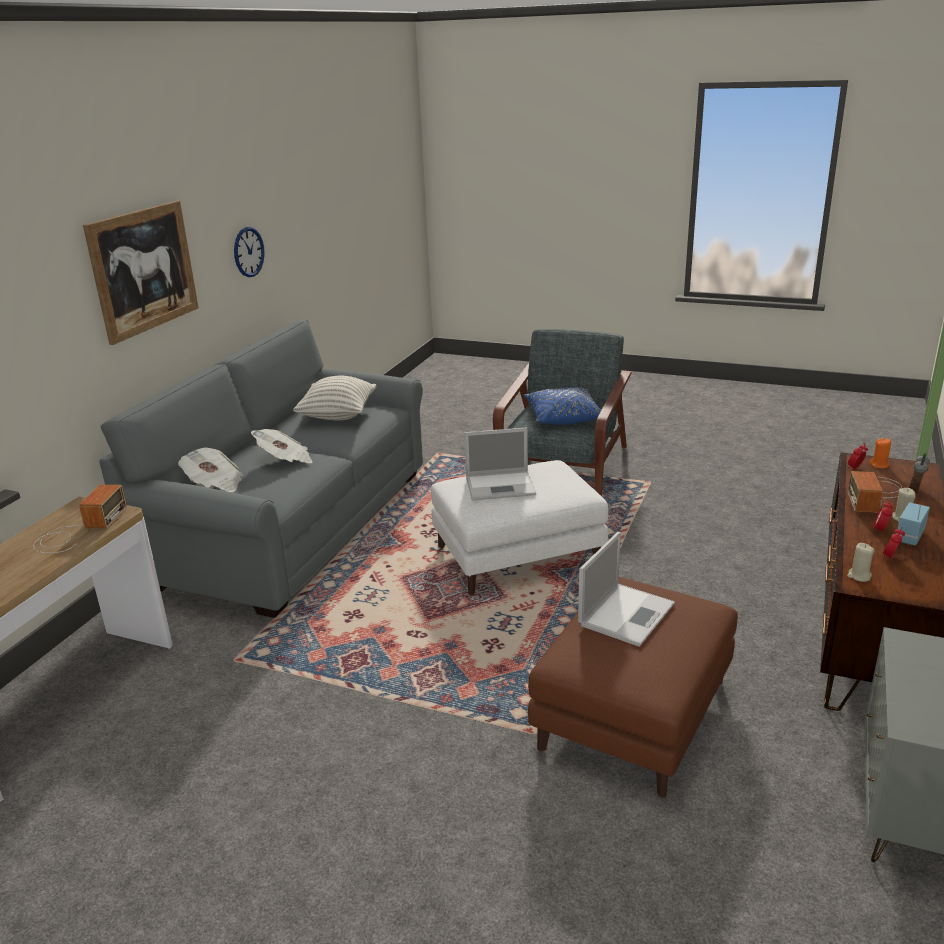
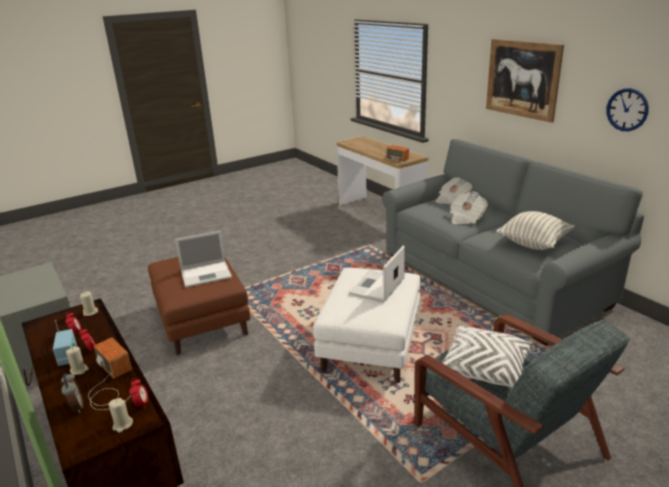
camera: 125 degrees right, 0 degrees up
(562, 417) = (486, 367): blue pillow -> white pillow
(627, 613) = (207, 274): laptop -> laptop turned 90 degrees counterclockwise
(879, 465) = (122, 425): orange candle -> beige candle

